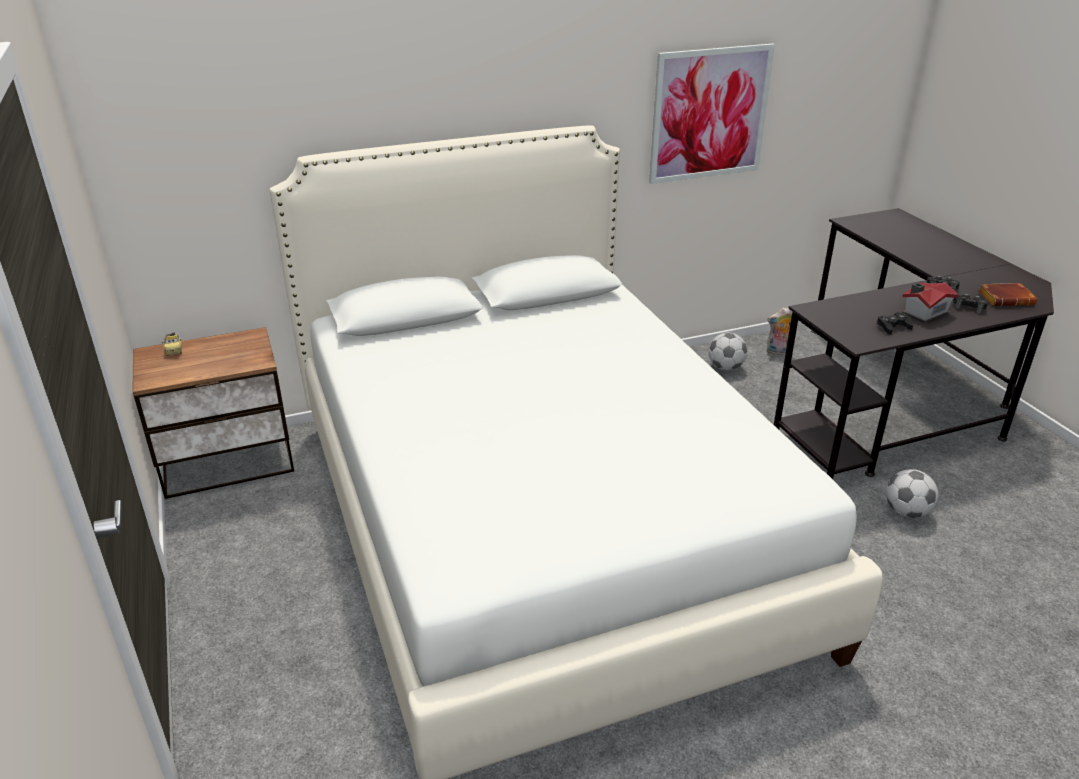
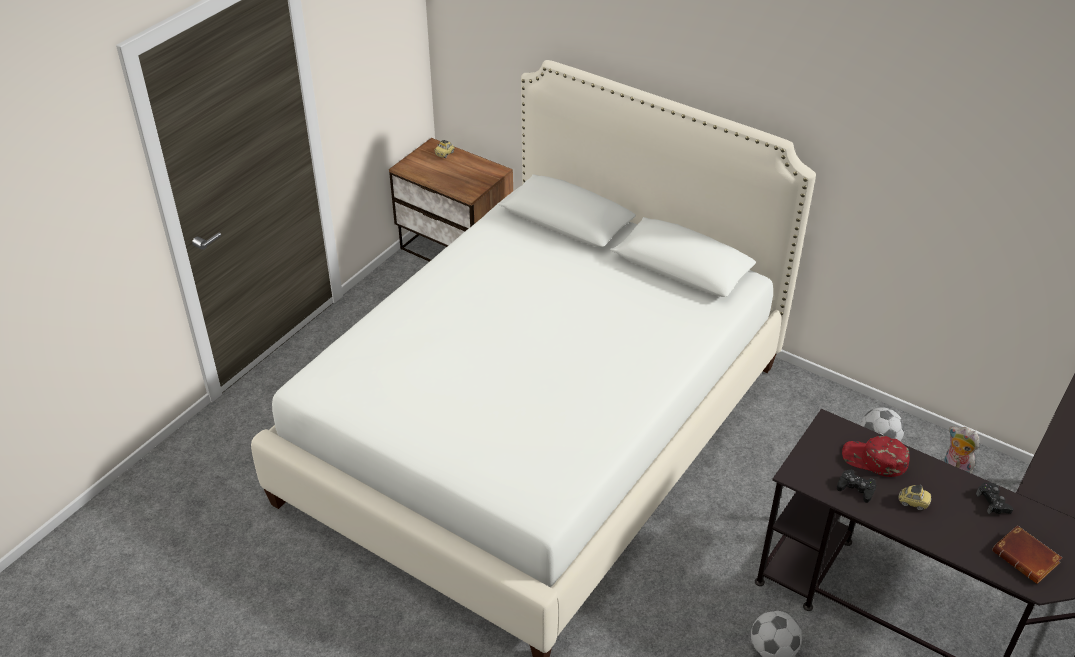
camera: 55 degrees right, 10 degrees up
(710, 114) = (940, 188): picture -> none
(865, 309) = (874, 460): none -> red cap
(923, 313) = (913, 502): toy house -> toy car
(968, 307) = (969, 533): black game controller -> none

